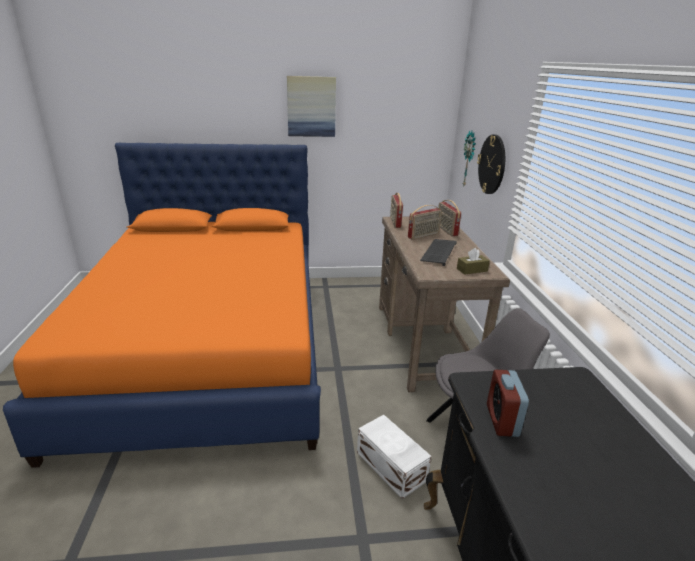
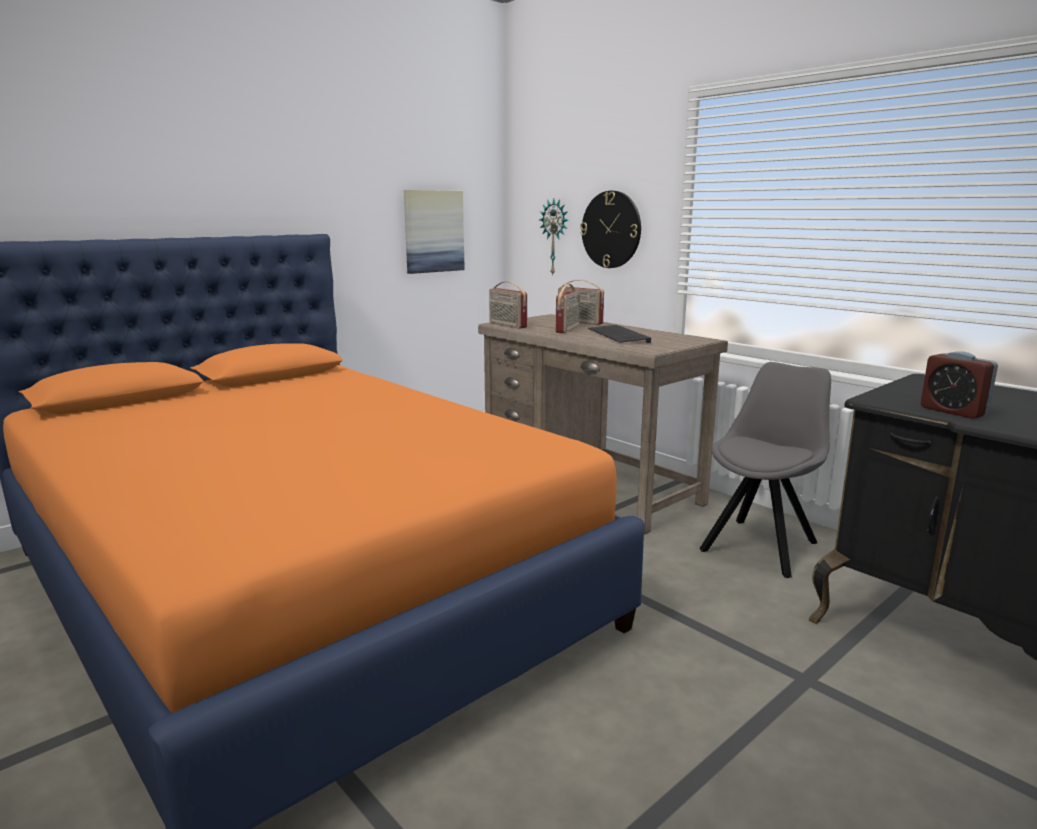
camera: 35 degrees left, 10 degrees down
(311, 106) = (321, 175): picture -> picture (433, 231)
(391, 467) = (733, 606): white storage box -> none
(472, 270) = (681, 341): brown tissue box -> none

